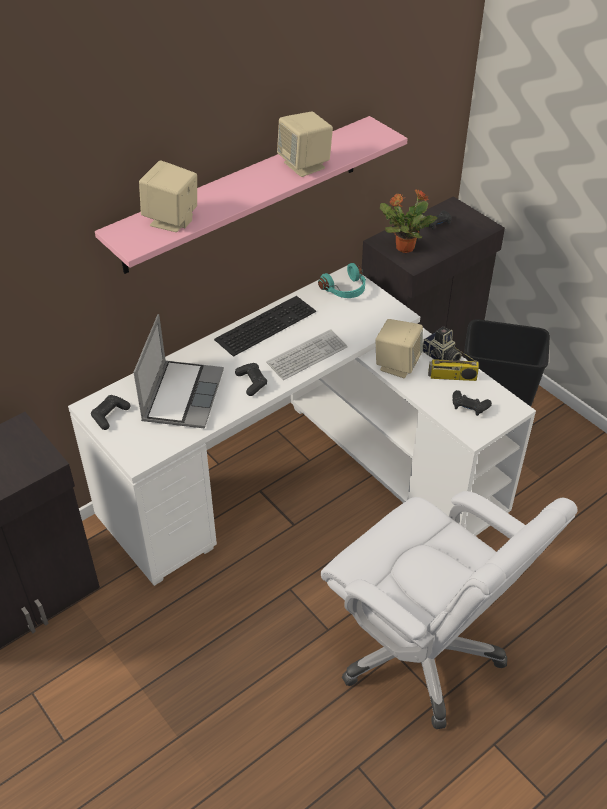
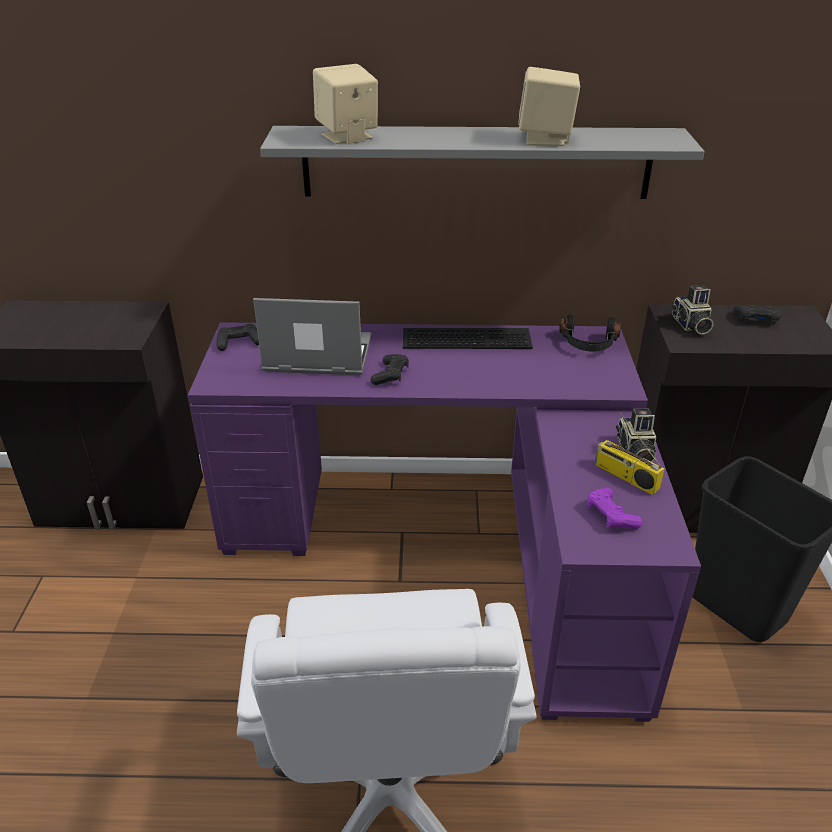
camera: 40 degrees right, 10 degrees down
(182, 395) = (316, 356): laptop -> laptop turned 135 degrees counterclockwise
(243, 194) = (476, 162): pink shelf -> grey shelf
(304, 477) = (457, 545): white desk -> purple desk
(307, 356) = (474, 379): keyboard -> none
(345, 290) = (588, 344): turquoise headphones -> black headphones
(397, 365) = (571, 435): beige speaker -> none
(404, 247) = (690, 325): potted plant -> camera
(469, 407) = (610, 516): black game controller -> purple game controller

